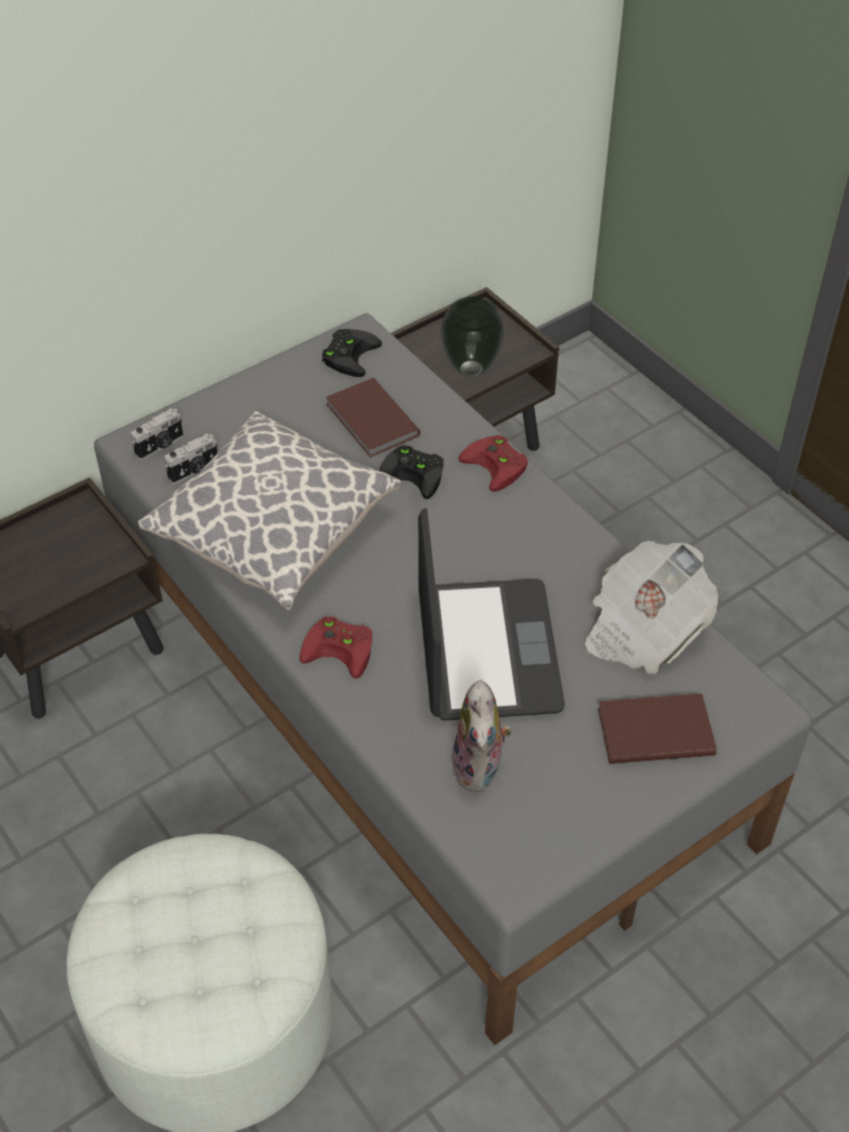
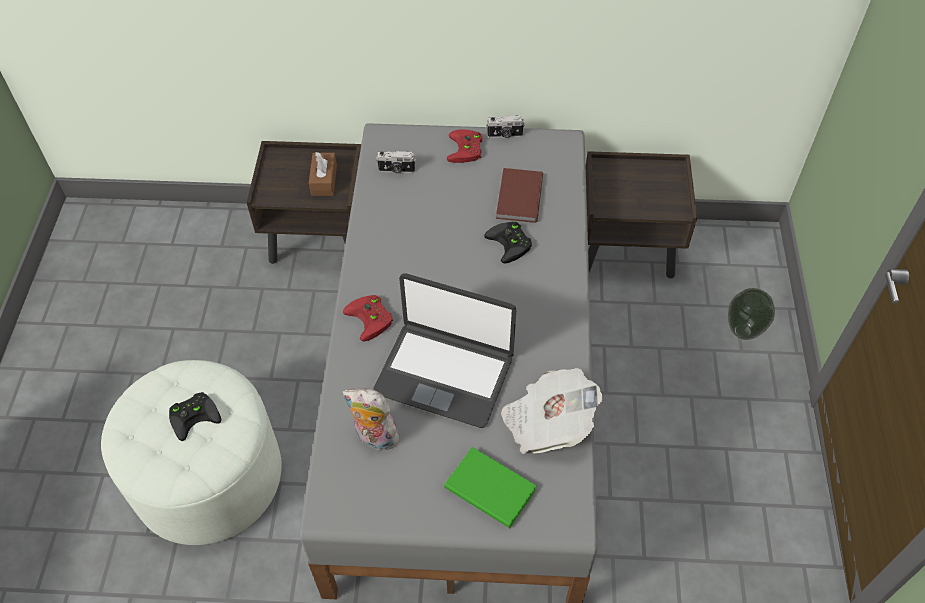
camera: 40 degrees right, 5 degrees up
(81, 546) = (324, 180): none -> brown tissue box
(160, 446) = (393, 146): camera -> camera (505, 135)
(274, 532) = (402, 231): pillow -> none
(349, 354) = (546, 150): black game controller -> black game controller (195, 415)
(472, 368) = (631, 201): vase -> vase (743, 332)
(480, 768) = (374, 437): plush toy -> plush toy turned 75 degrees clockwise
(486, 651) = (444, 373): laptop -> laptop turned 75 degrees clockwise
(498, 466) = (564, 268): red game controller -> red game controller (466, 150)
(653, 730) = (490, 486): brown book -> green book

